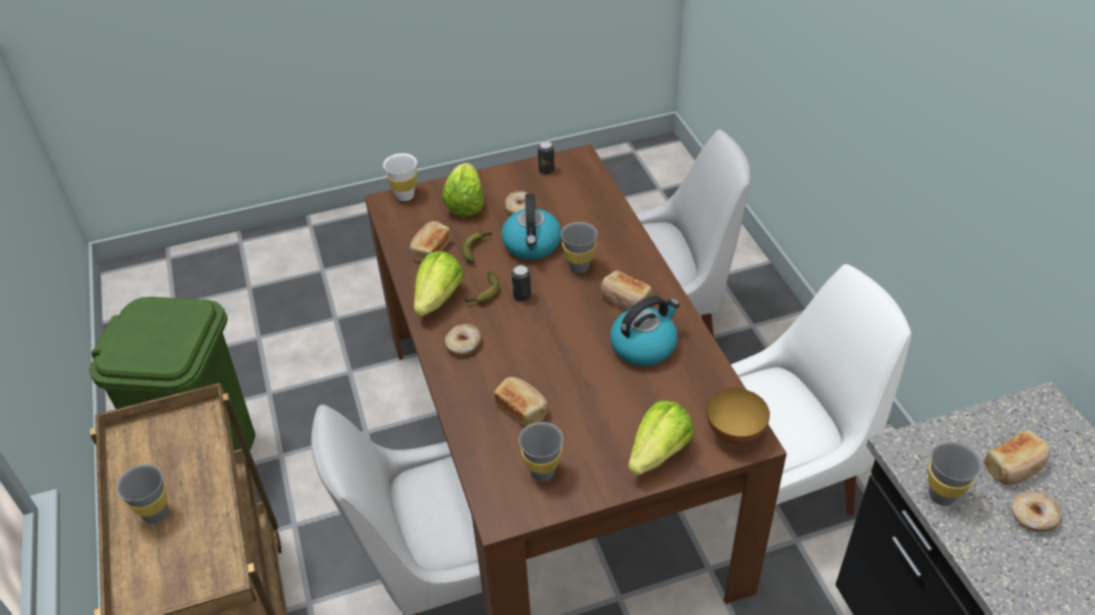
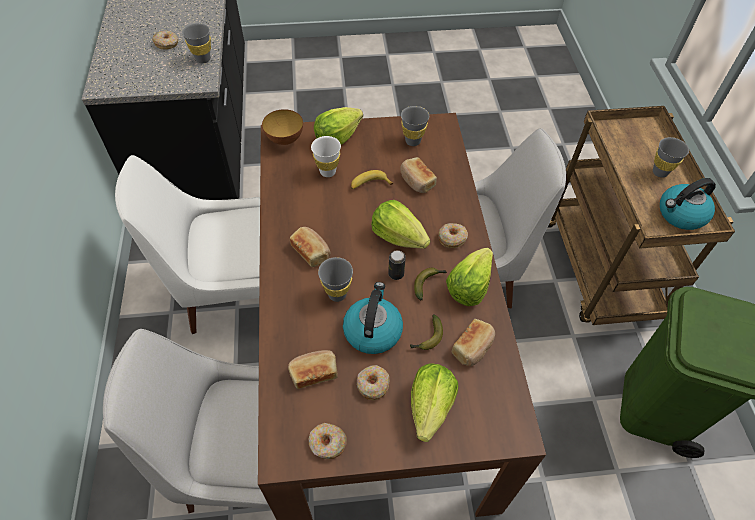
camera: 170 degrees left, 10 degrees up
(405, 196) = (497, 439): white cup -> white cup (328, 172)
(529, 334) = (398, 237): none -> lettuce
(546, 170) = (327, 443): can -> donut
(586, 391) = (369, 184): none -> banana
(644, 345) = (314, 209): kettle -> kettle (681, 214)
(1014, 467) = (152, 63): bread -> bread (314, 372)

